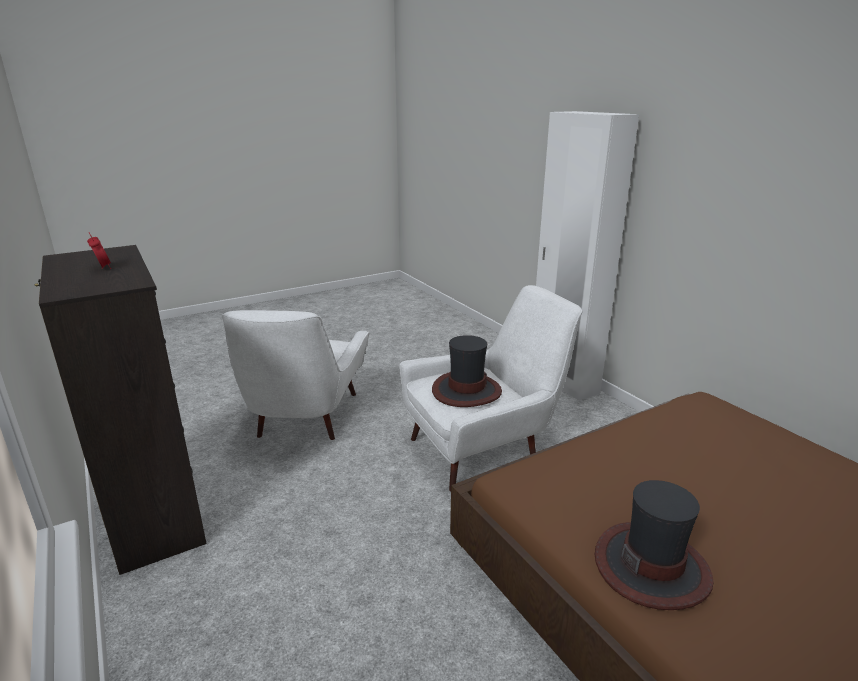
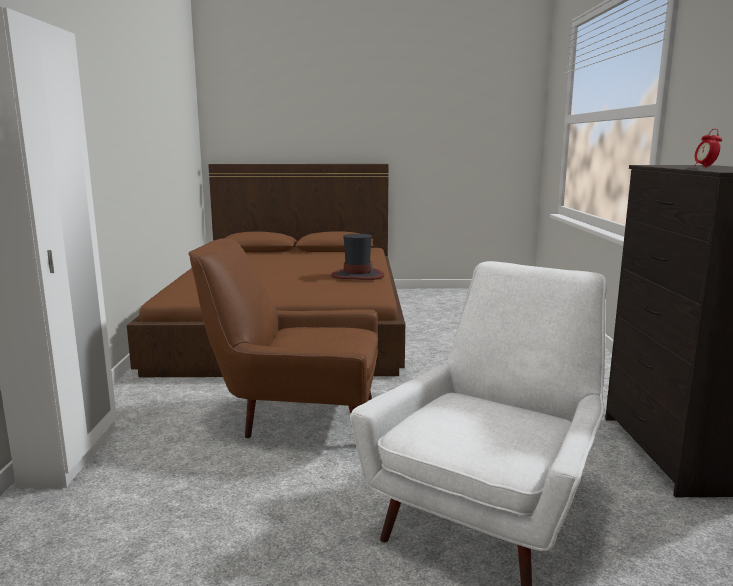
camera: 150 degrees left, 10 degrees down
(466, 391) = (325, 337): hat -> none
(484, 448) = (297, 417): white armchair -> brown armchair

